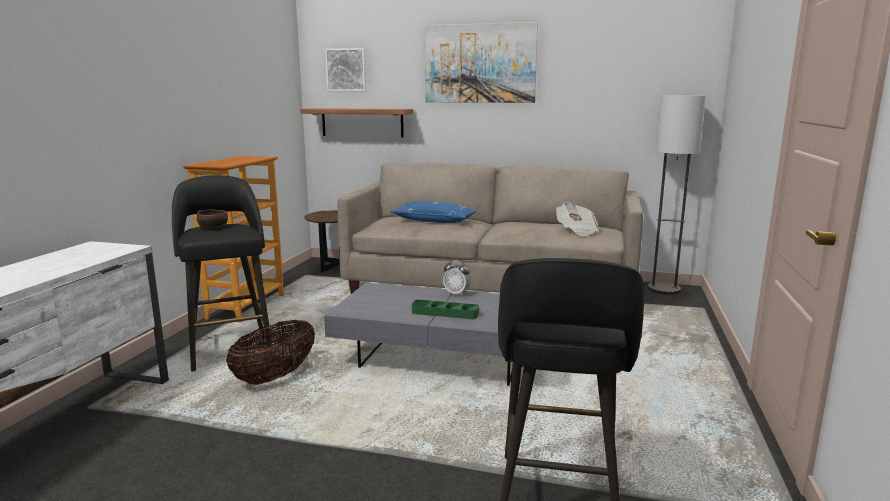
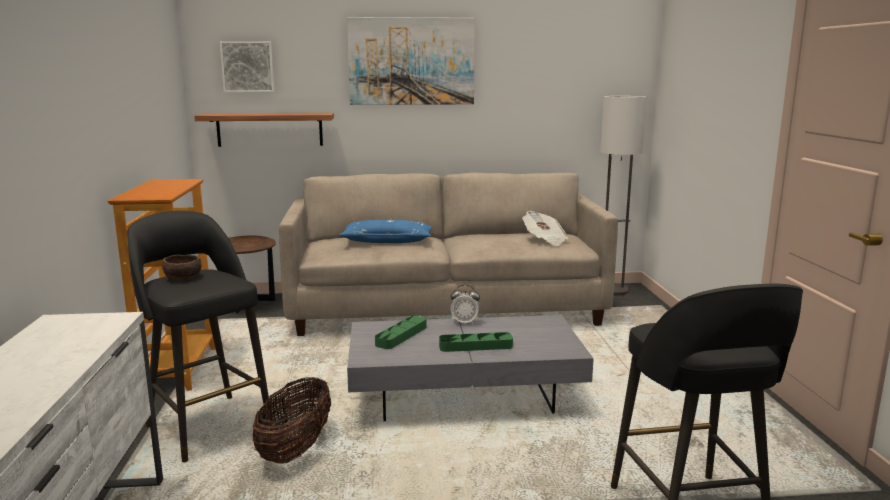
camera: 20 degrees left, 0 degrees up
(392, 297) = (401, 336): none -> green tray

